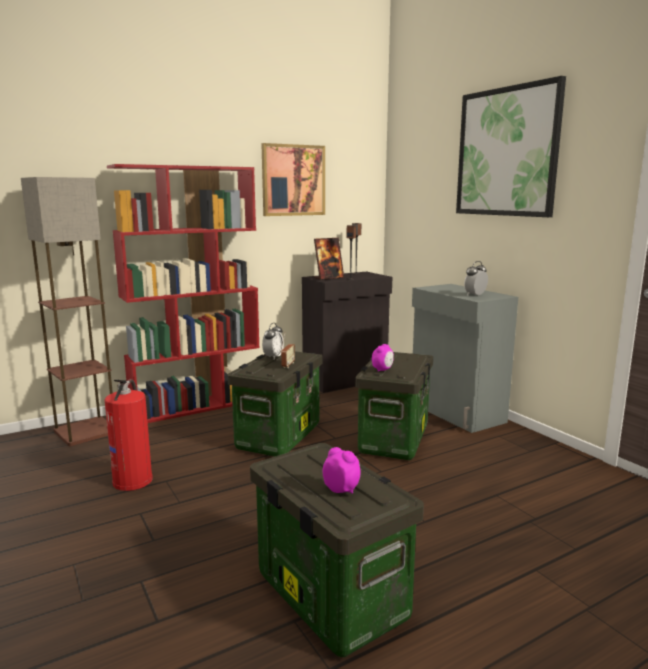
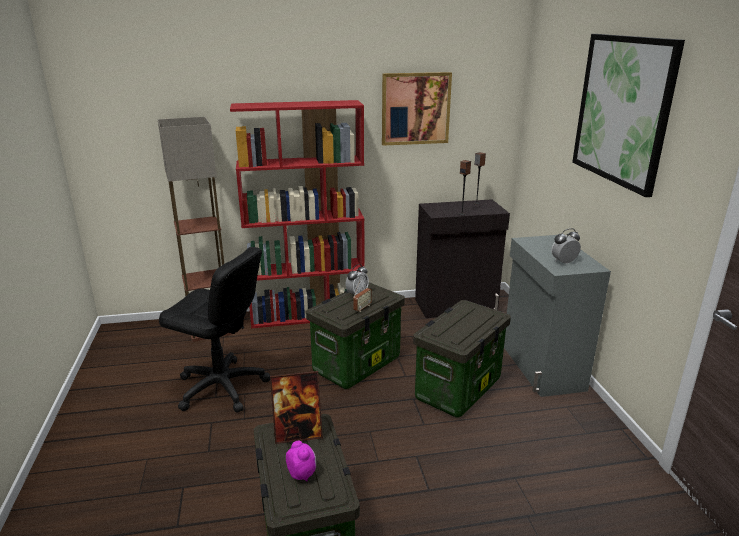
camera: 20 degrees right, 10 degrees up
(133, 480) = (221, 387): fire extinguisher -> black office chair
(329, 278) = (442, 209): picture frame -> picture frame (298, 434)
(382, 370) = (443, 329): alarm clock -> none

